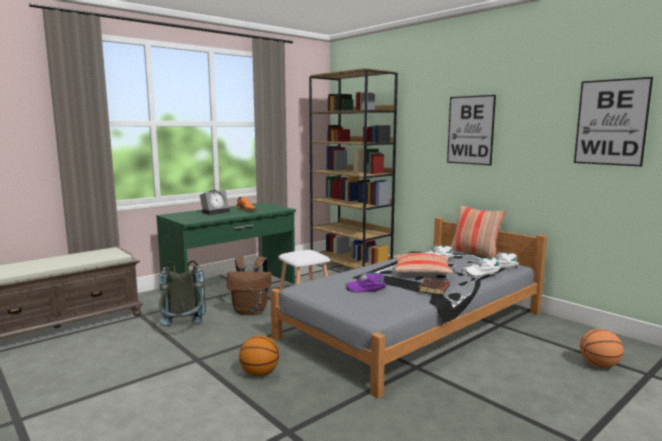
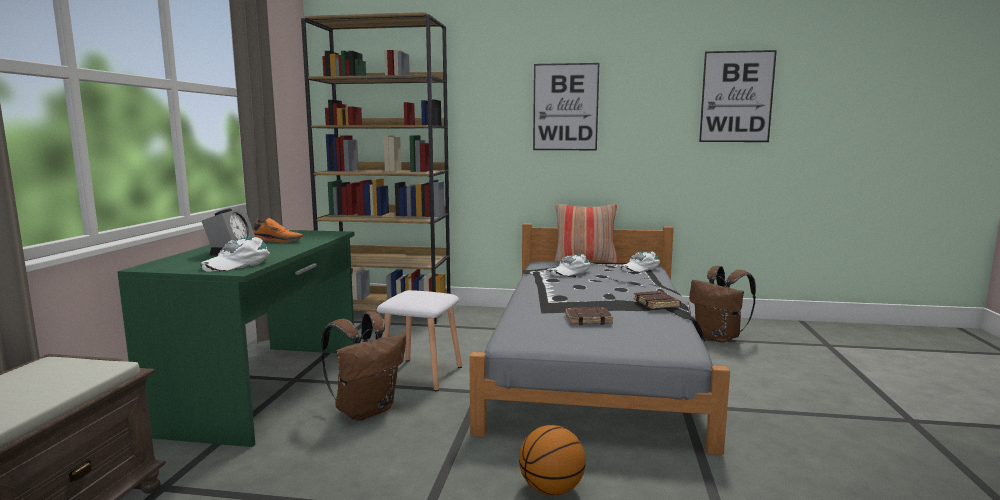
camera: 40 degrees left, 0 degrees up
(183, 329) = (303, 478): grey backpack -> none
(366, 287) = (588, 319): purple cap -> brown book
(422, 272) = (594, 289): pillow -> none
(481, 272) = (646, 277): white cap -> white cap (237, 264)
(548, 339) = (719, 338): none -> brown backpack
(599, 365) = (791, 349): basketball -> none

